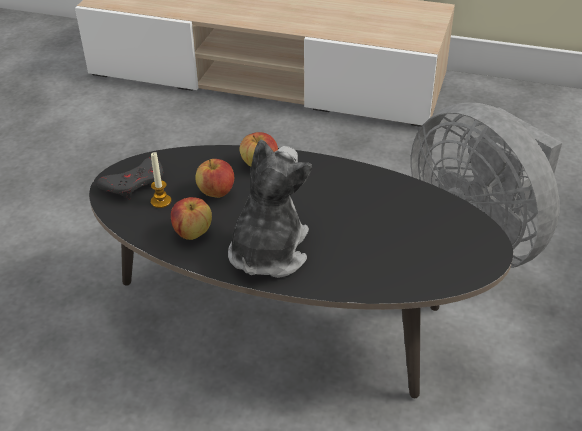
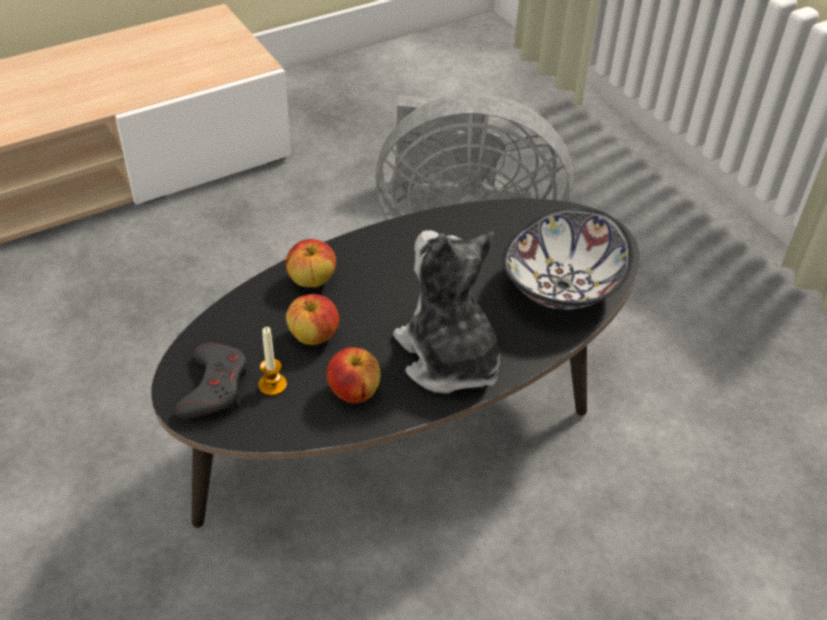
camera: 50 degrees left, 5 degrees up
(403, 262) = (561, 285): none -> bowl

